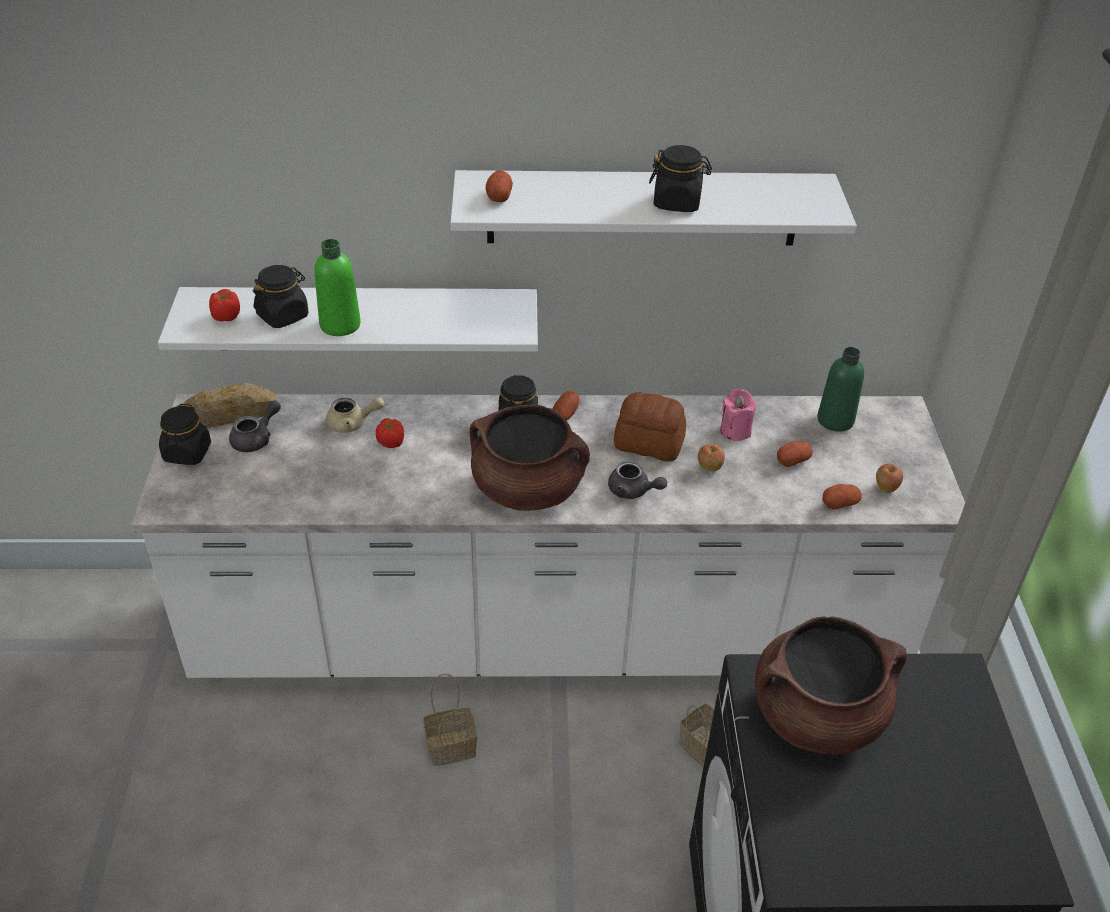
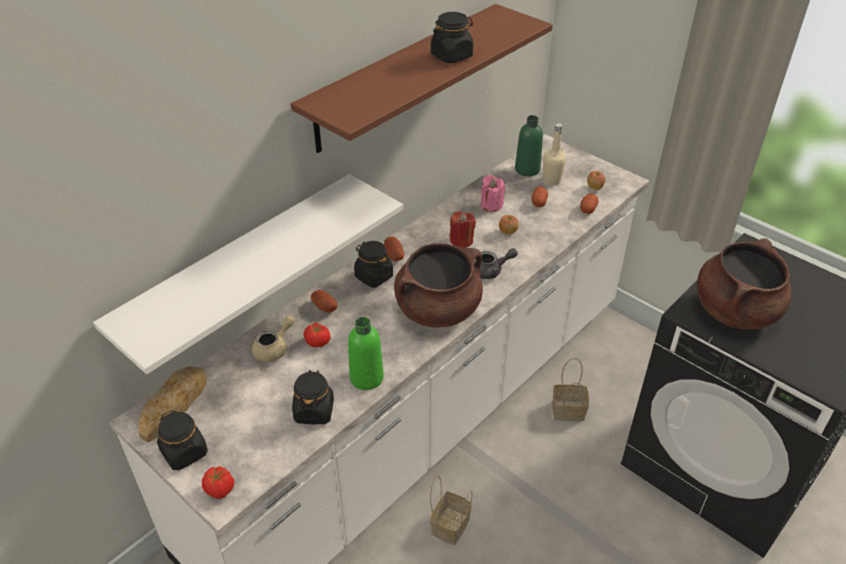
camera: 45 degrees left, 0 degrees up
(226, 317) = (170, 317): tomato -> tomato (220, 490)
(257, 439) = (223, 406): grey teapot -> none
(283, 315) = (212, 289): black jar -> black jar (314, 411)
(340, 325) = (263, 269): green bottle -> green bottle (366, 378)
(499, 196) = (349, 103): potato -> potato (324, 307)
(643, 208) = (403, 77): white shelf -> brown shelf
(649, 444) = (461, 240): bread -> red candle
(846, 448) = (551, 180): none -> beige bottle

